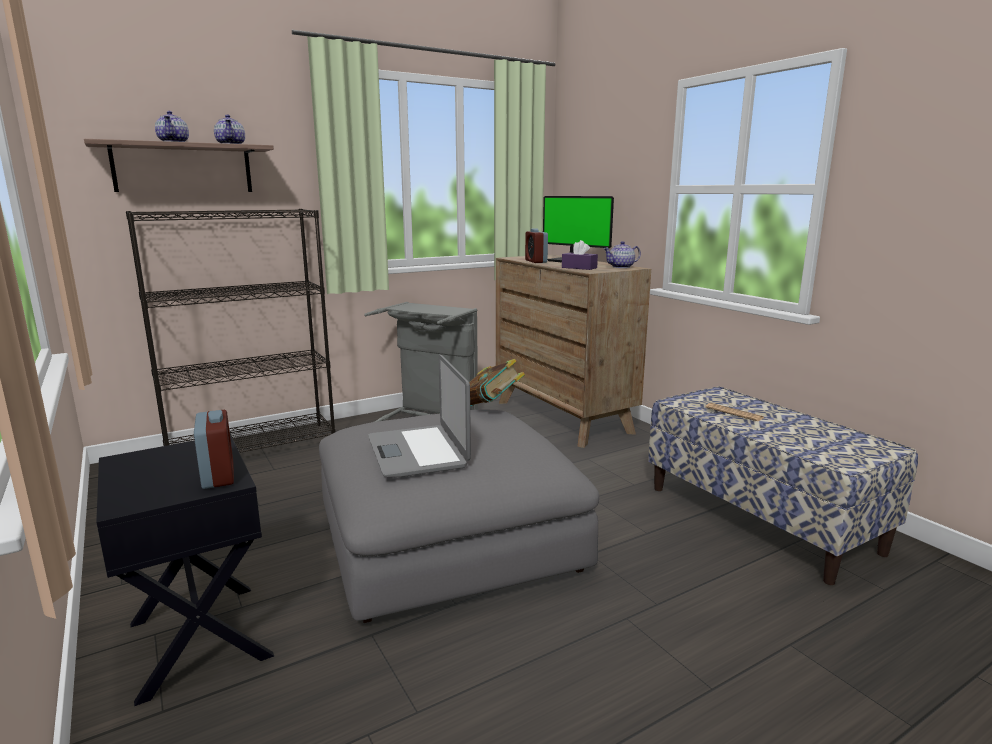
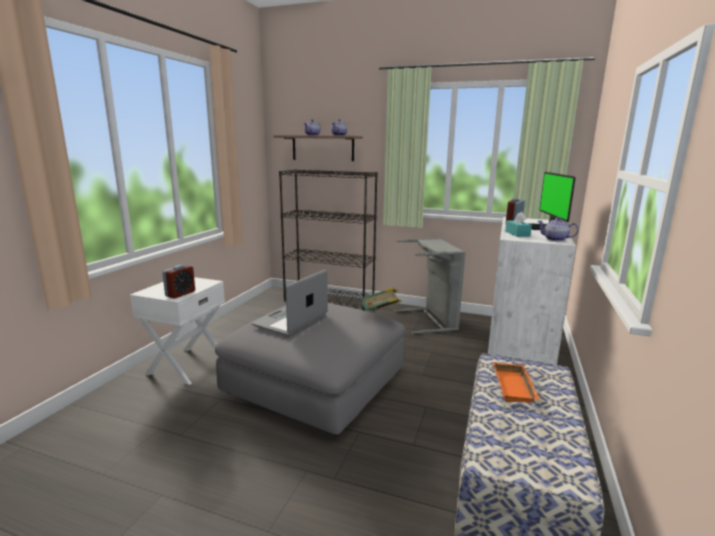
camera: 50 degrees right, 0 degrees up
(197, 640) = (186, 365): black nightstand -> white nightstand
(563, 417) = (517, 353): brown dresser -> white dresser
(579, 268) = (517, 234): purple tissue box -> turquoise tissue box
(734, 413) = (515, 387): newspaper -> orange tray

